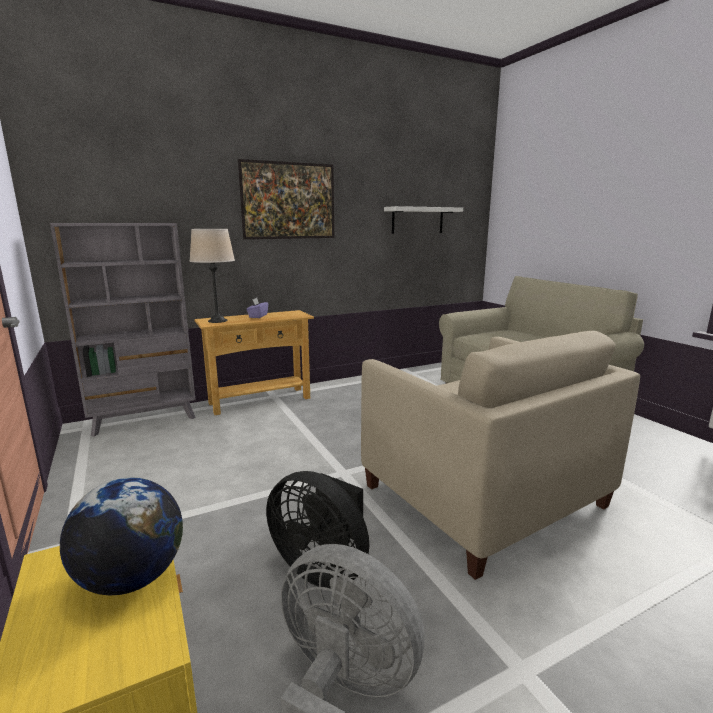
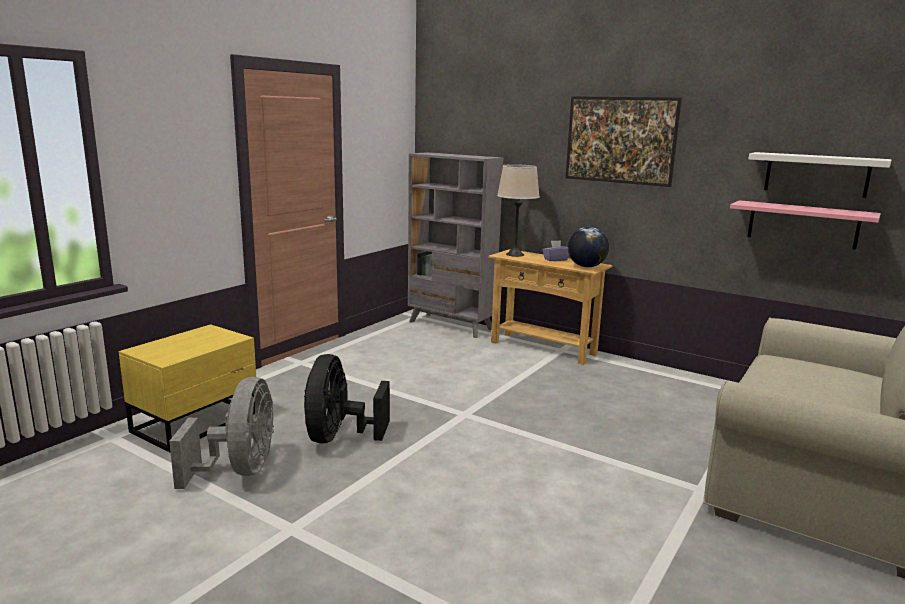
camera: 60 degrees right, 0 degrees up
(131, 578) = (204, 345): globe -> globe (586, 266)
(414, 254) = (802, 224): none -> pink shelf
(482, 495) = (502, 485): beige armchair -> none

